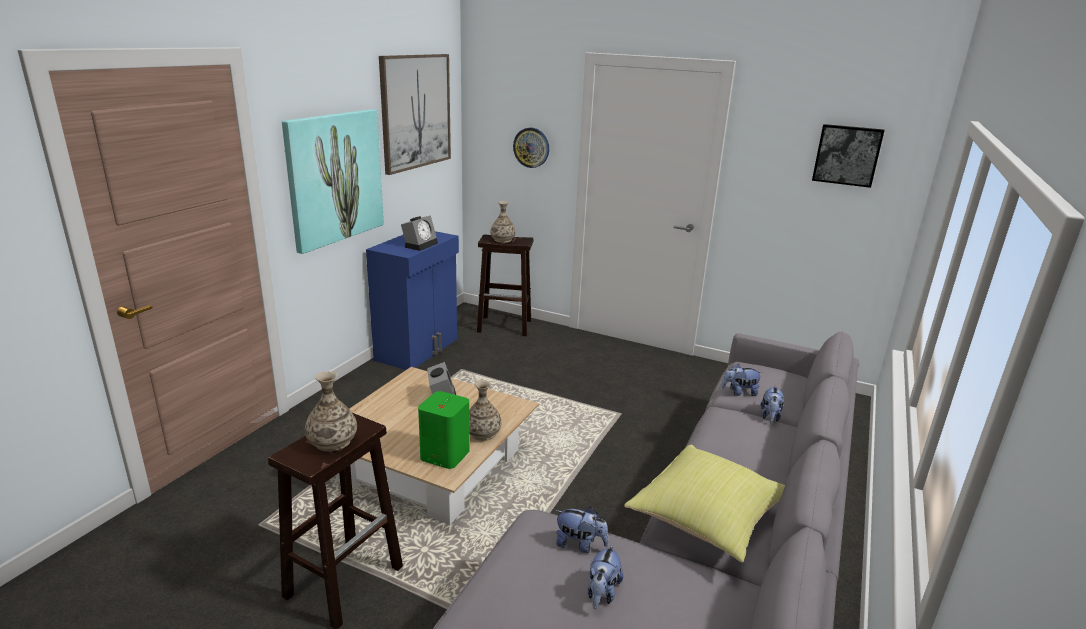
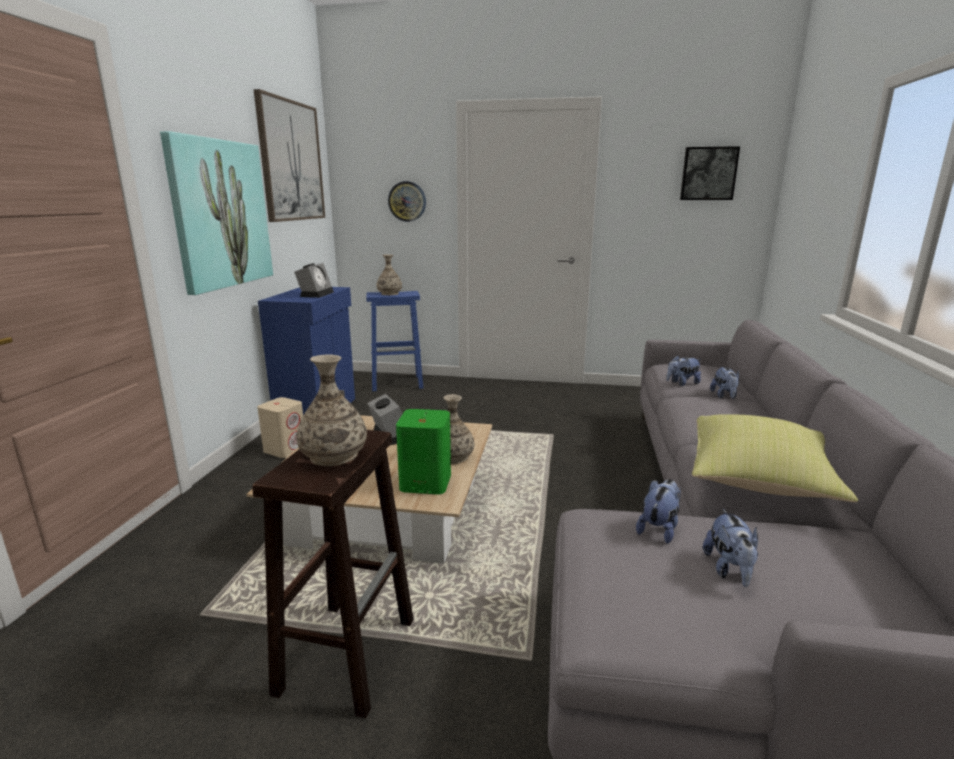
camera: 15 degrees left, 5 degrees down
(374, 386) = (285, 449): none -> beige speaker
(505, 326) = (398, 383): brown stool -> blue stool
(580, 544) = (659, 529): plush toy -> plush toy turned 60 degrees counterclockwise

